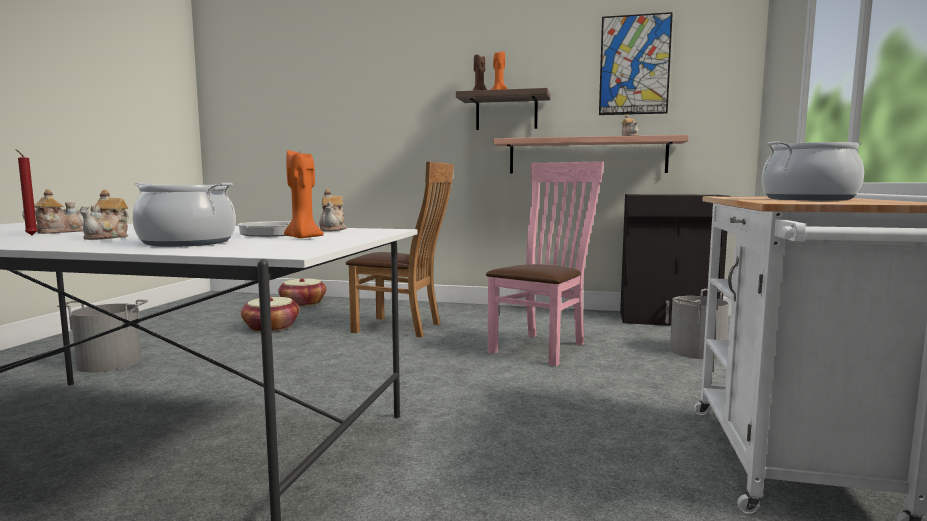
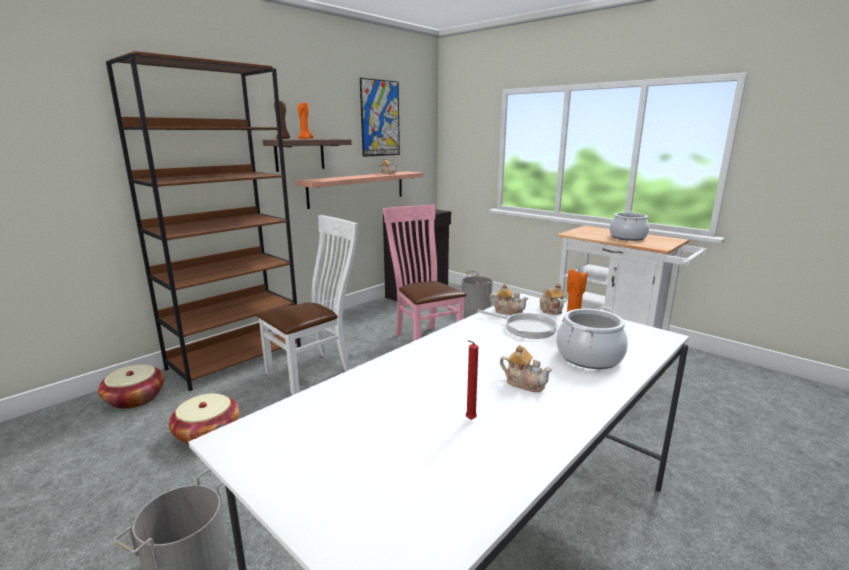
camera: 60 degrees left, 10 degrees up
(59, 232) = (436, 408): teapot -> teapot (550, 310)
(391, 306) = (236, 358): none -> brown bookcase
(402, 328) = (314, 370): brown chair -> white chair

